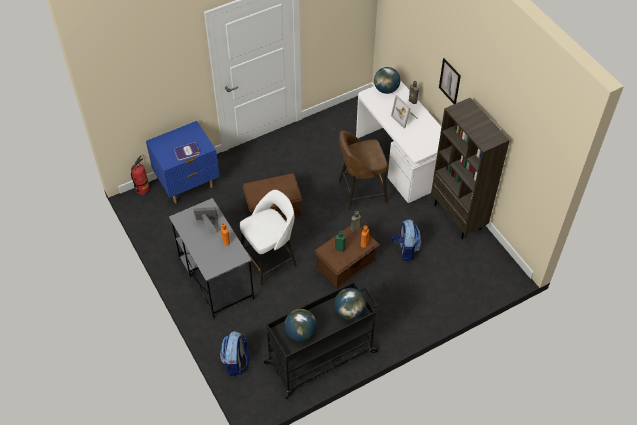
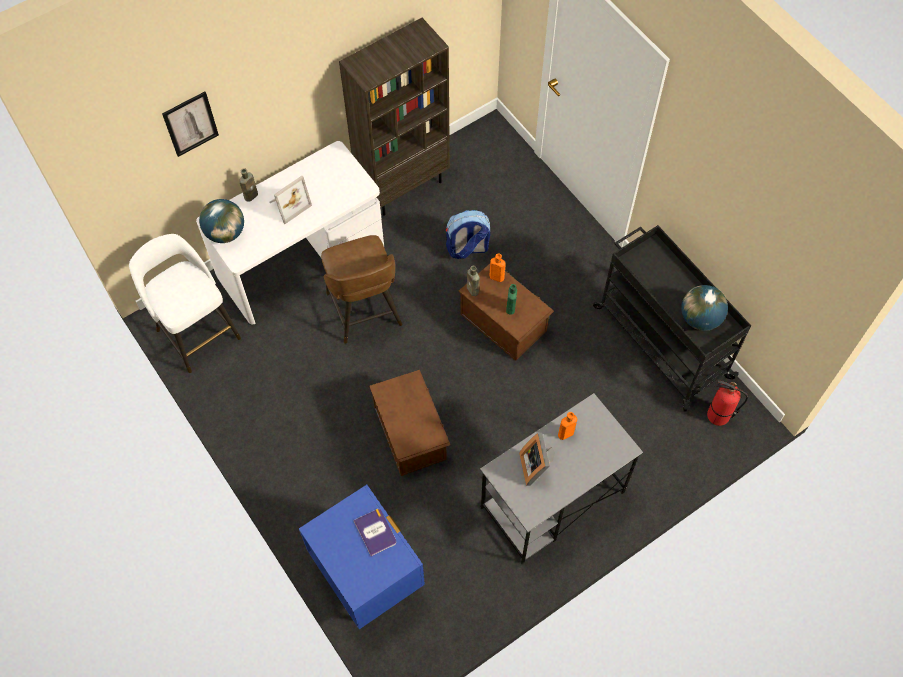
camera: 95 degrees left, 10 degrees up
(142, 189) = (382, 656): fire extinguisher -> fire extinguisher (718, 416)
(236, 362) = (691, 449): backpack -> none
(270, 260) = (509, 426): white stool -> white stool (197, 332)
(349, 311) = (653, 262): globe -> none
(449, 81) = (286, 97): picture -> picture (190, 124)

